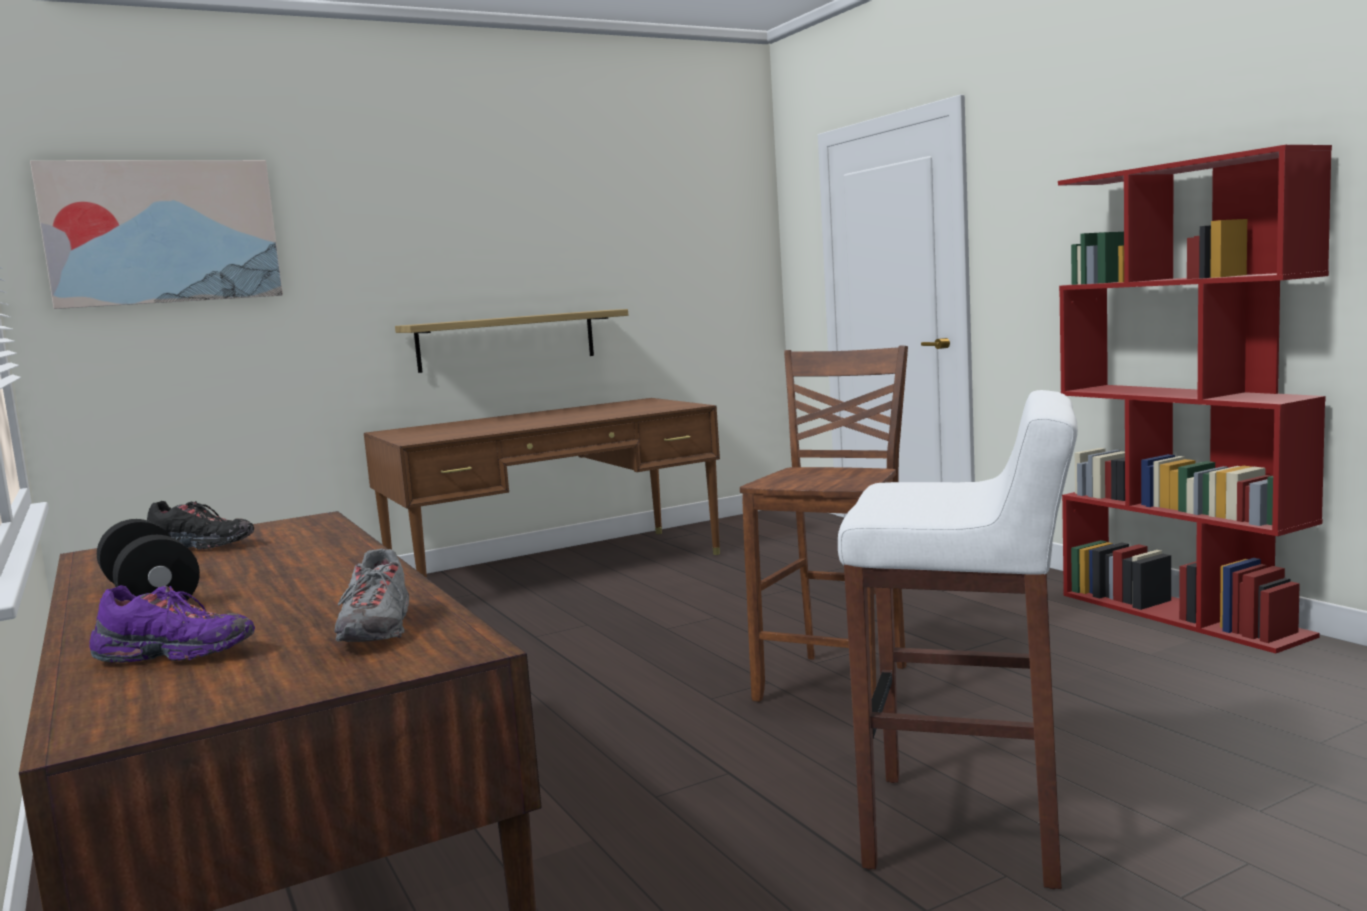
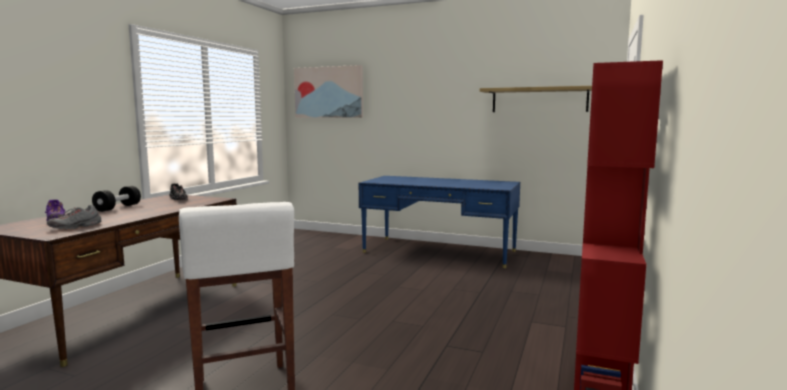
camera: 50 degrees right, 0 degrees up
(507, 340) = (450, 144): shelf -> shelf (539, 100)
(556, 569) = (439, 251): brown desk -> blue desk
(838, 682) = (374, 331): brown stool -> none

